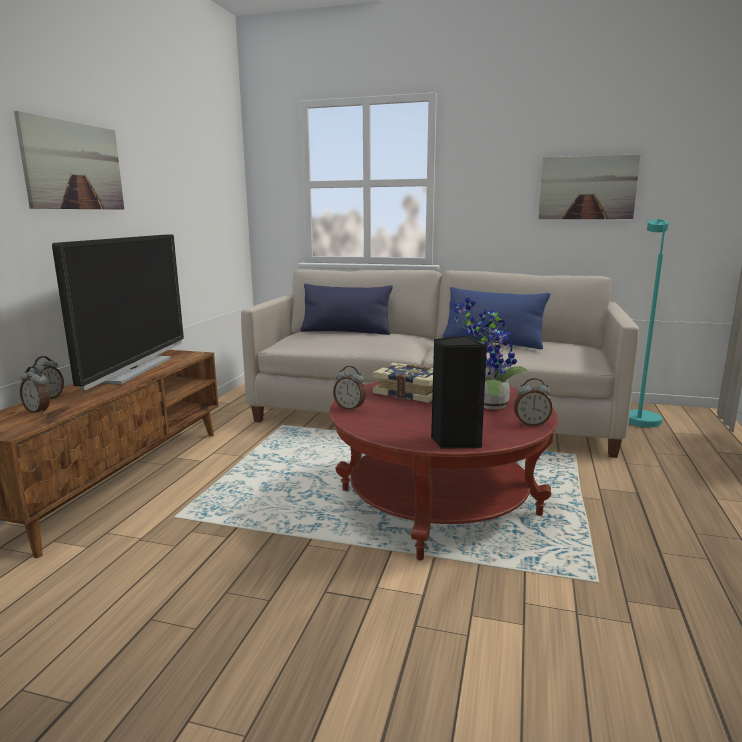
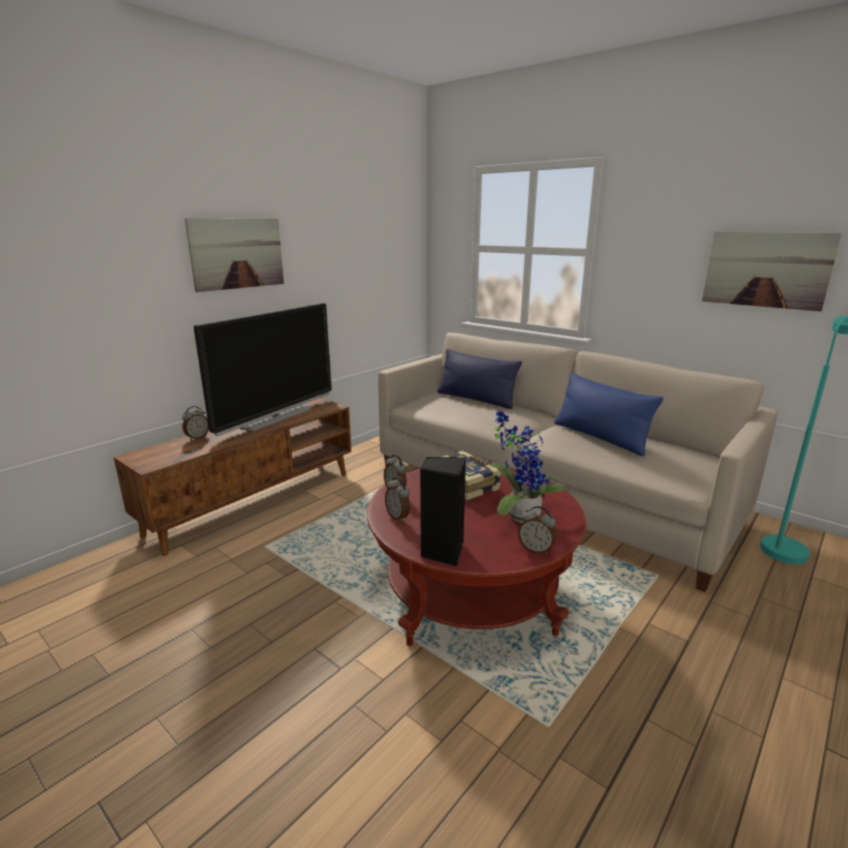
camera: 25 degrees right, 5 degrees up
(38, 411) = (180, 449): alarm clock -> alarm clock (398, 517)

